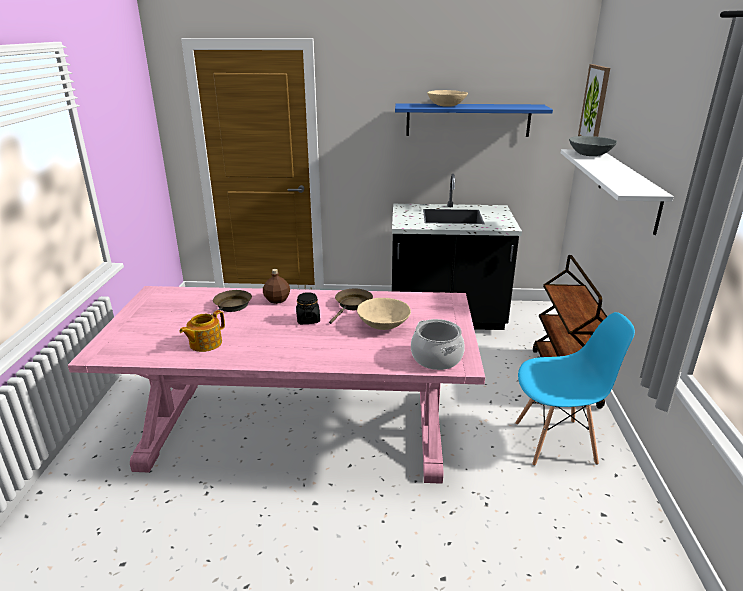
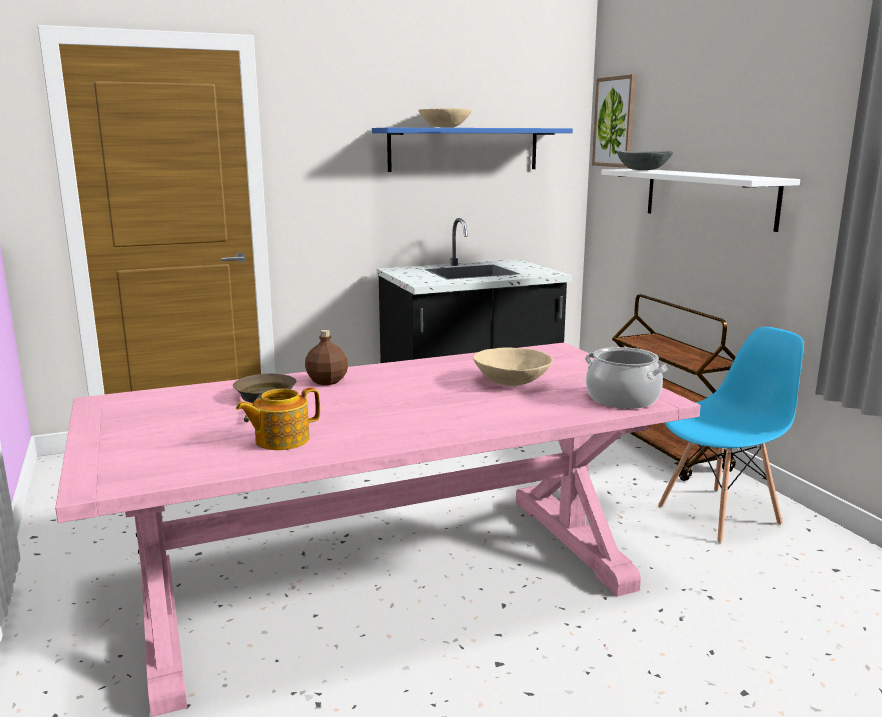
camera: 25 degrees left, 10 degrees down
(205, 343) = (281, 440): teapot -> teapot turned 45 degrees clockwise
(308, 320) = (403, 392): black jar -> none
(352, 305) = (443, 371): brown frying pan -> none

